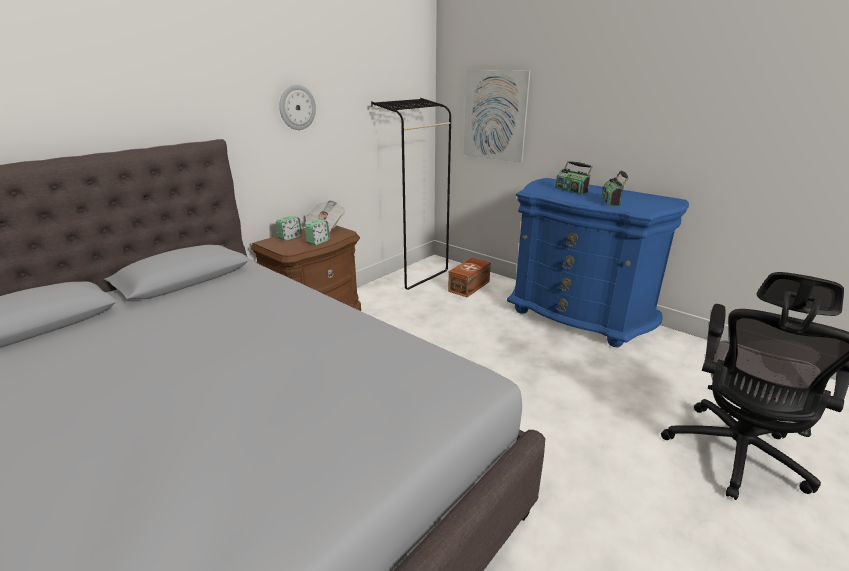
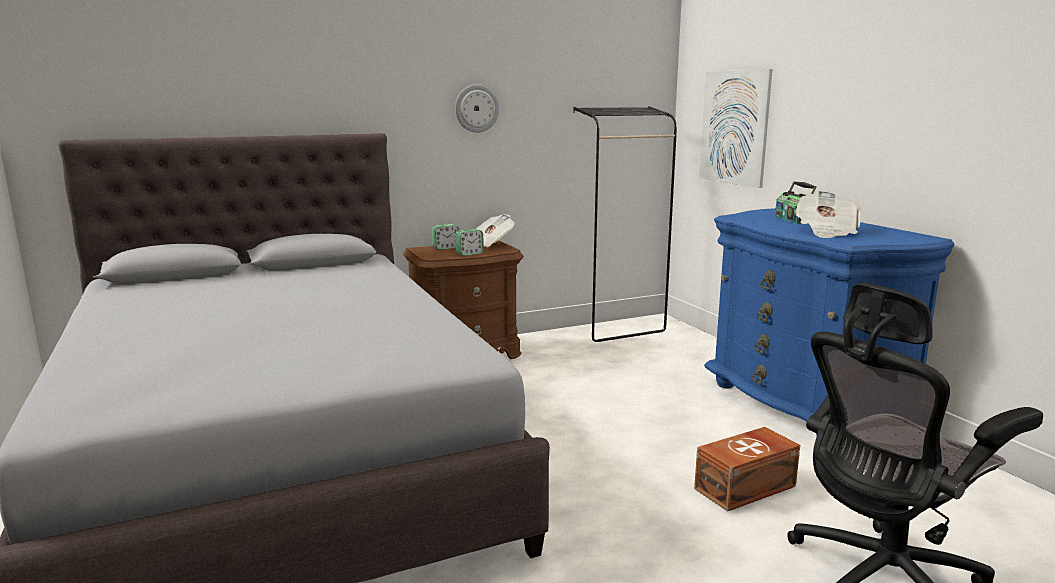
camera: 25 degrees right, 10 degrees down
(470, 286) = (679, 351): brown storage box -> brown storage box (747, 488)
(612, 202) = (826, 232): radio -> newspaper

